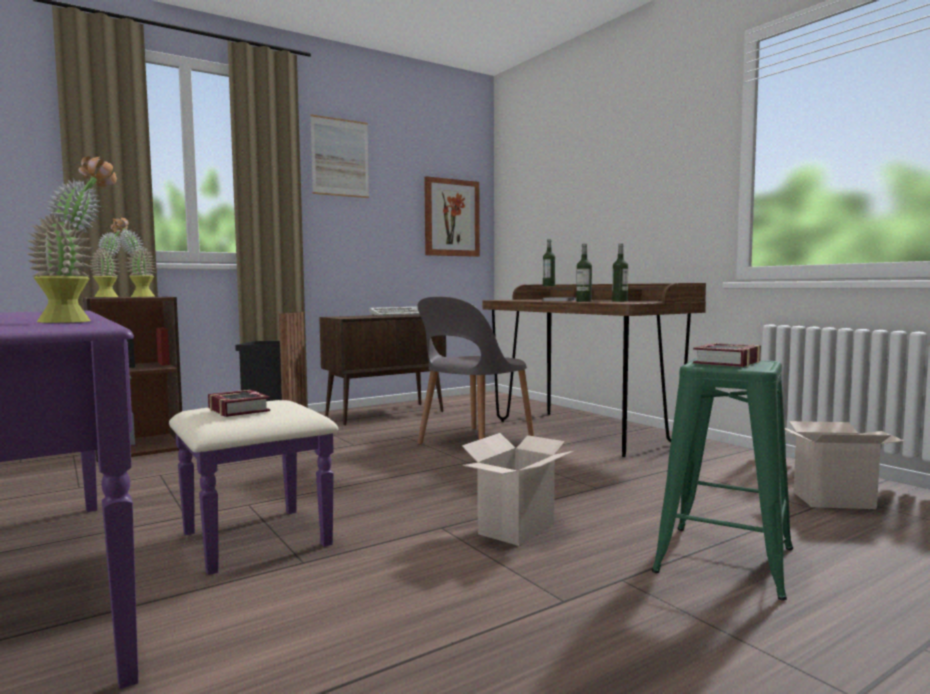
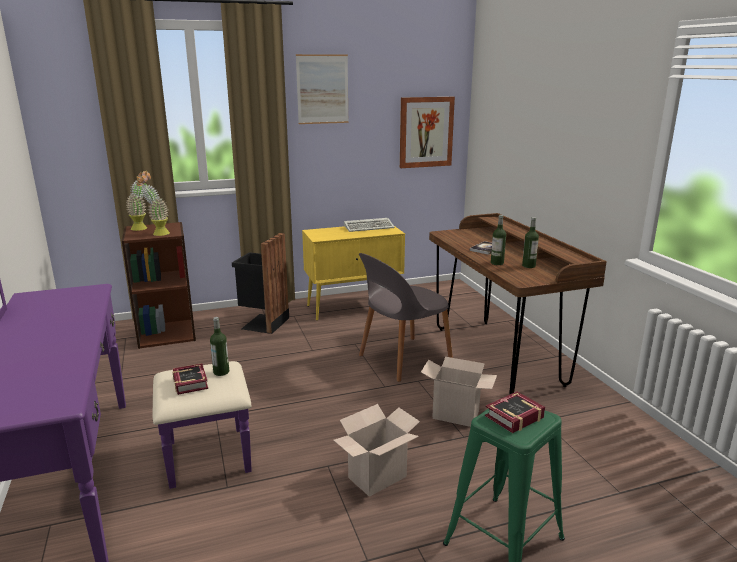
camera: 15 degrees right, 15 degrees up
(78, 321) = (71, 367): potted plant -> none
(386, 414) = (354, 307): brown cabinet -> yellow cabinet
(548, 286) = (492, 219): bottle -> bottle (221, 372)
(834, 500) = (647, 486): cardboard box -> cardboard box (457, 414)

